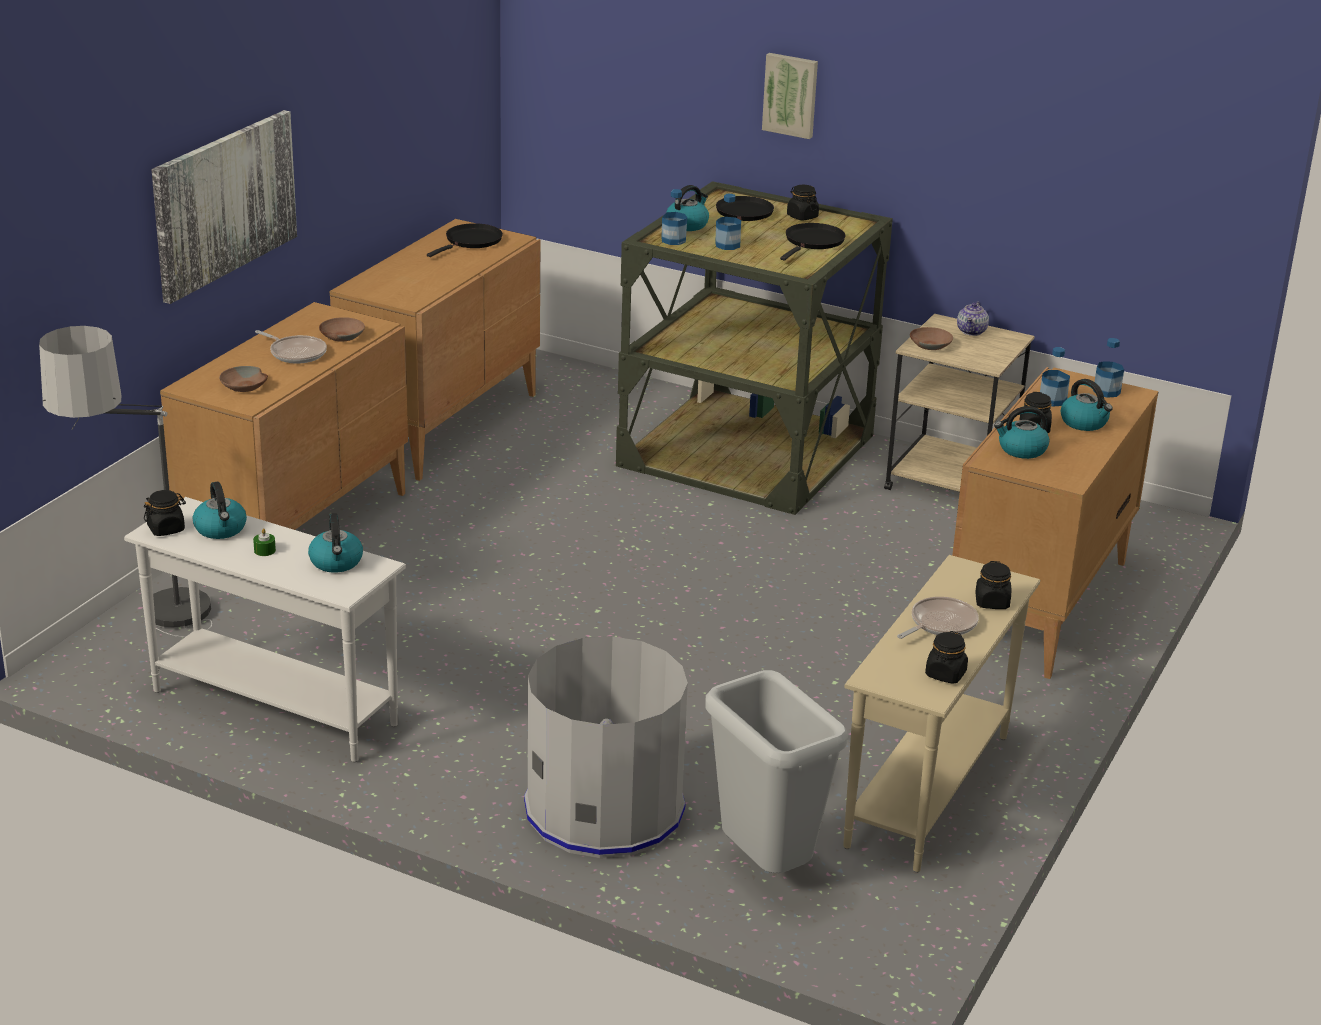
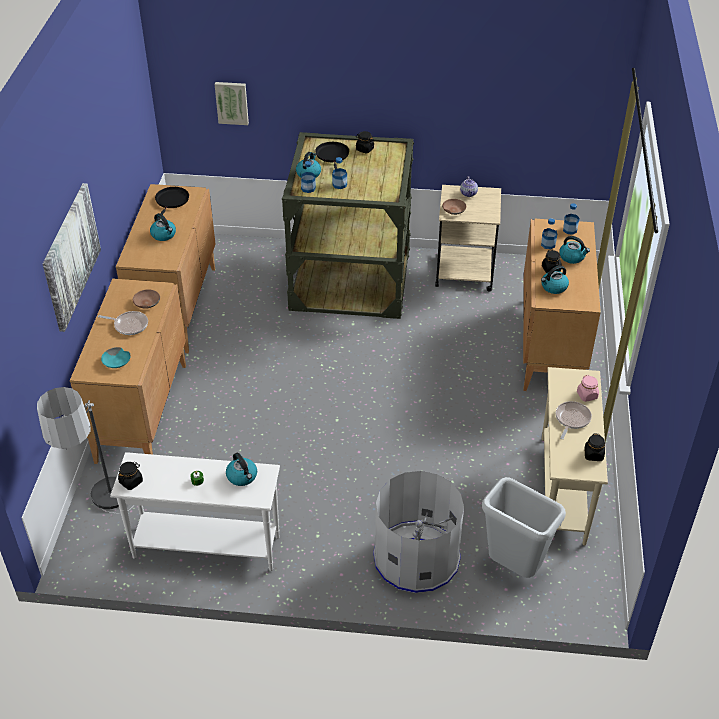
camera: 20 degrees left, 15 degrees up
(221, 529) = (162, 472): kettle -> kettle (164, 235)
(244, 386) = (117, 362): brown bowl -> turquoise bowl
(791, 95) = (344, 79): picture -> picture (232, 102)
(813, 242) = (383, 169): black frying pan -> none
(992, 602) = (587, 395): black jar -> pink jar

